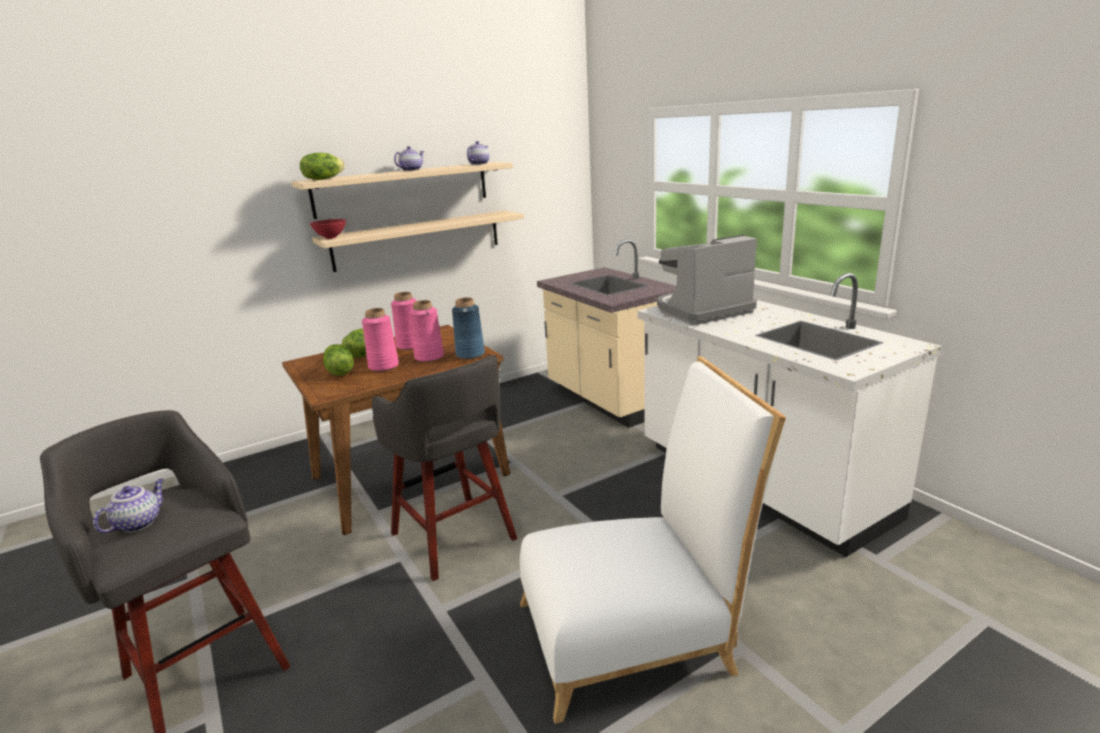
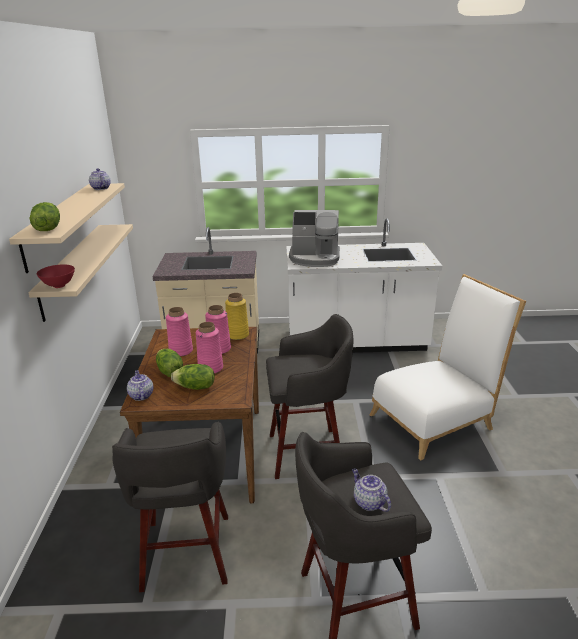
camera: 60 degrees left, 5 degrees up
(254, 527) = (186, 555): none -> grey stool
(411, 170) = (74, 204): teapot -> teapot (141, 395)
(470, 354) = (237, 335): blue vase -> yellow vase
(636, 633) = (436, 419): white chair -> white chair turned 45 degrees clockwise
(702, 310) = (315, 258): coffee machine -> coffee machine turned 90 degrees counterclockwise

